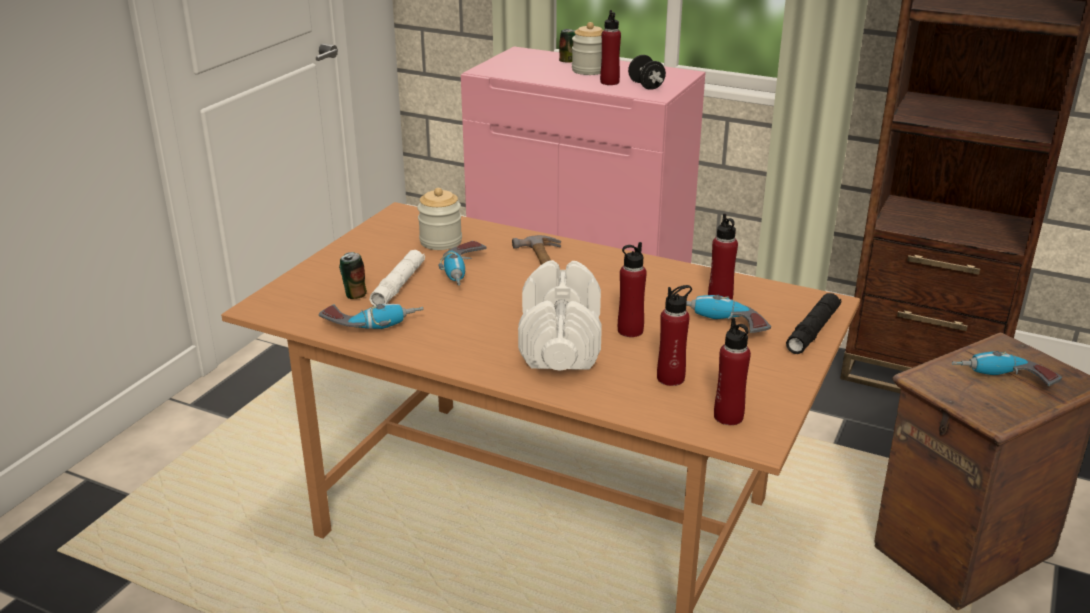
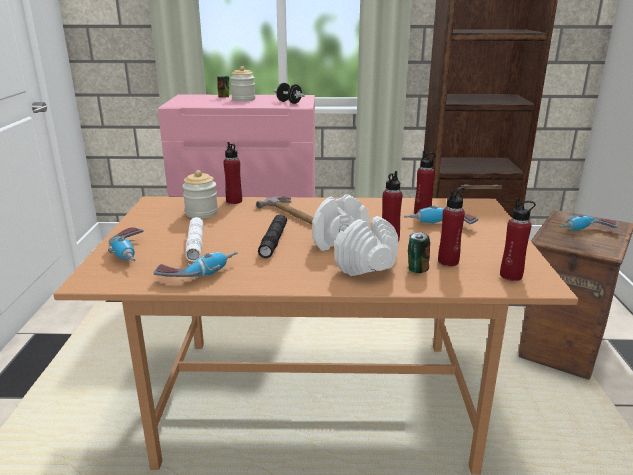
camera: 25 degrees left, 5 degrees down
(355, 294) = (165, 256): can -> can (416, 269)
(464, 273) = (238, 228): power drill -> power drill (131, 253)
(609, 82) = (264, 103): red bottle -> red bottle (234, 201)
(813, 330) = (494, 218): black flashlight -> black flashlight (273, 241)

